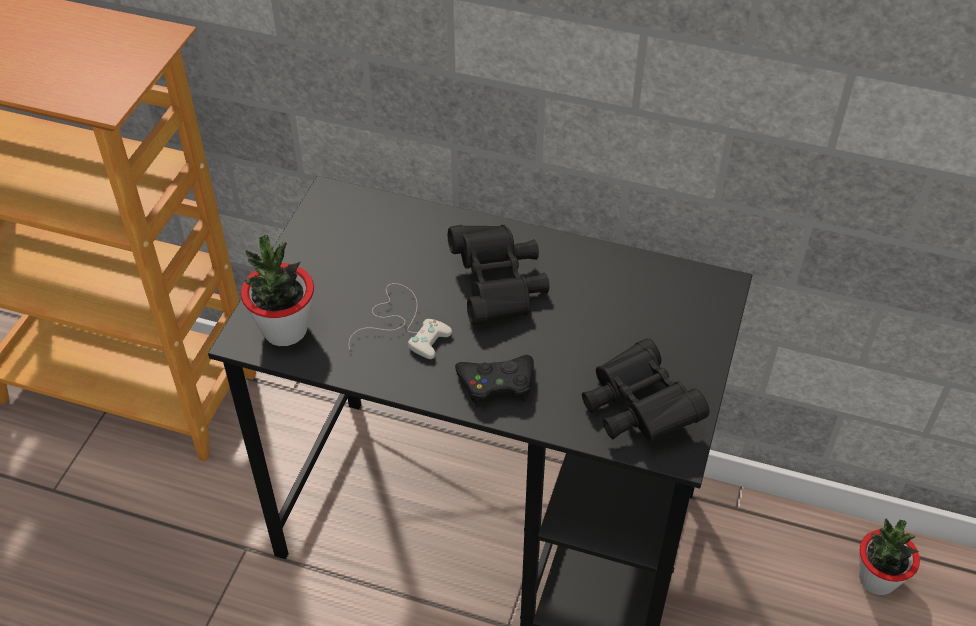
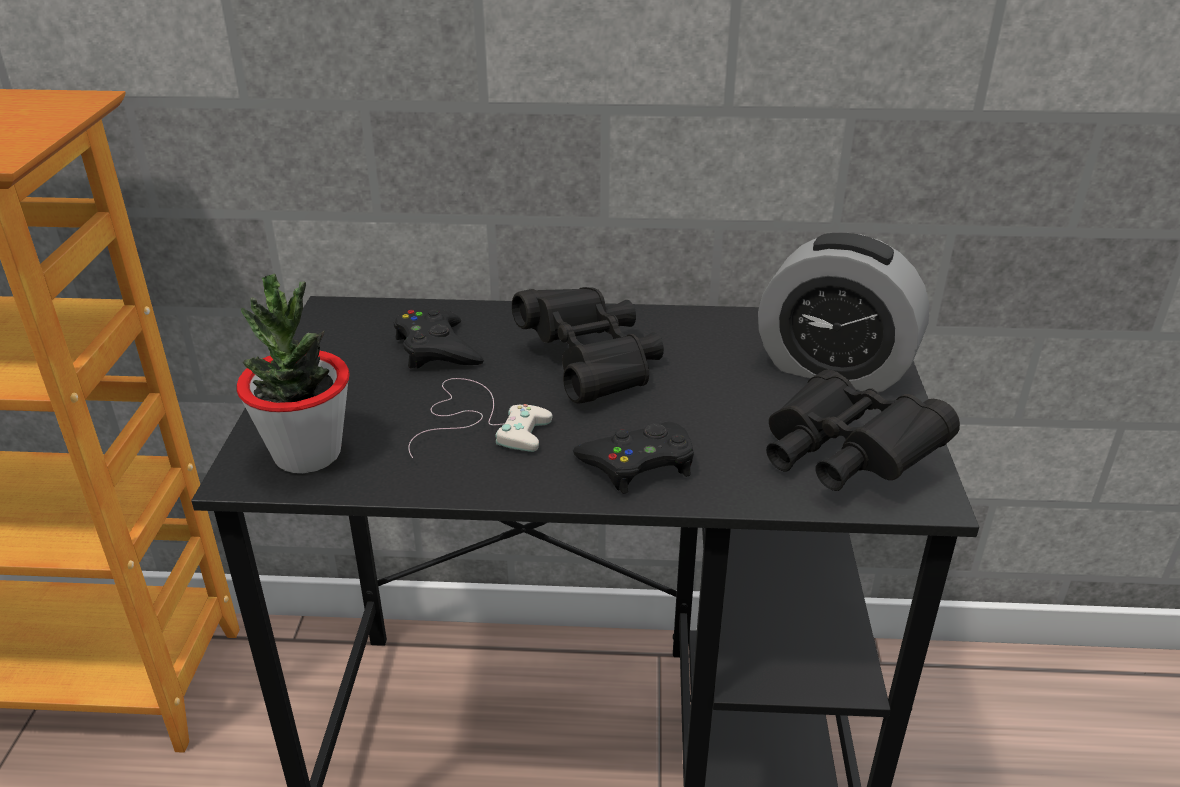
camera: 15 degrees left, 15 degrees down
(393, 249) = (437, 349): none -> black game controller
(673, 326) = (834, 369): none -> alarm clock
(877, 579) = (1074, 707): potted plant -> none

